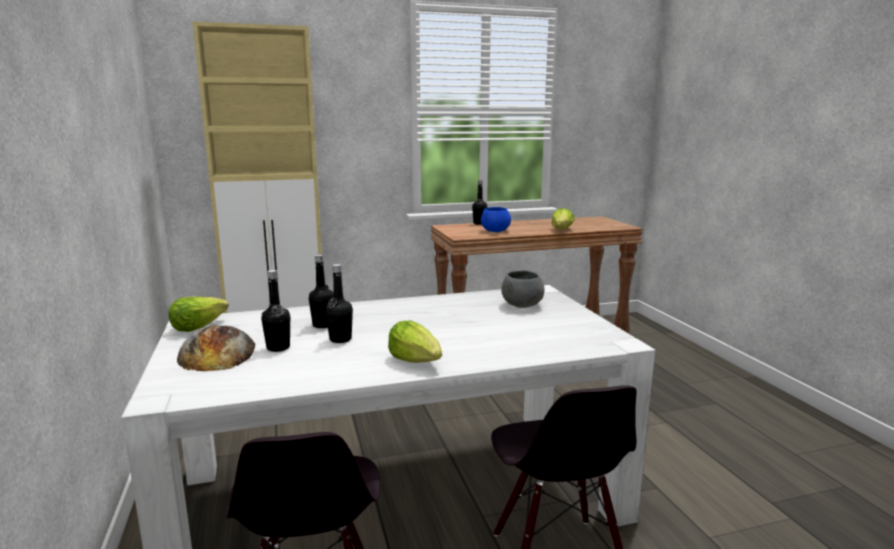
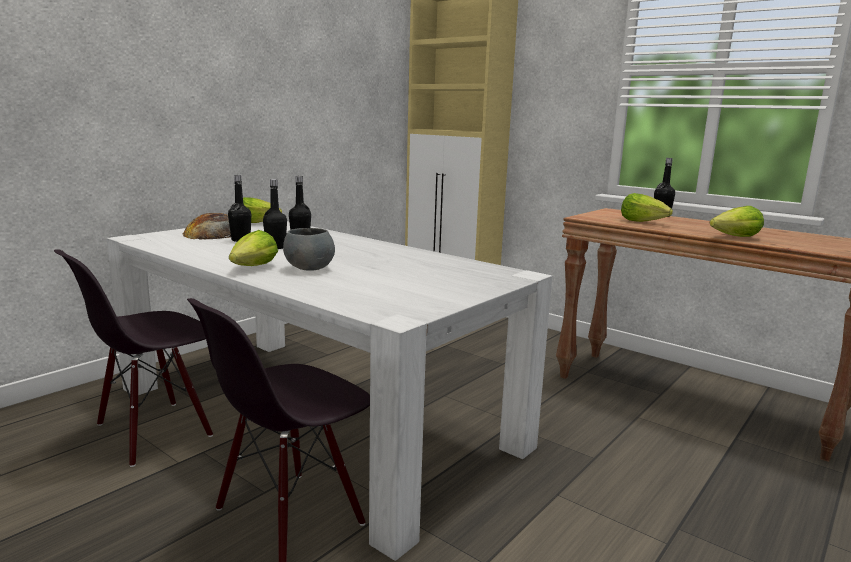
camera: 55 degrees right, 0 degrees up
(495, 231) = (643, 222): blue bowl -> lettuce
(521, 305) = (454, 275): grey bowl -> grey bowl (309, 268)

